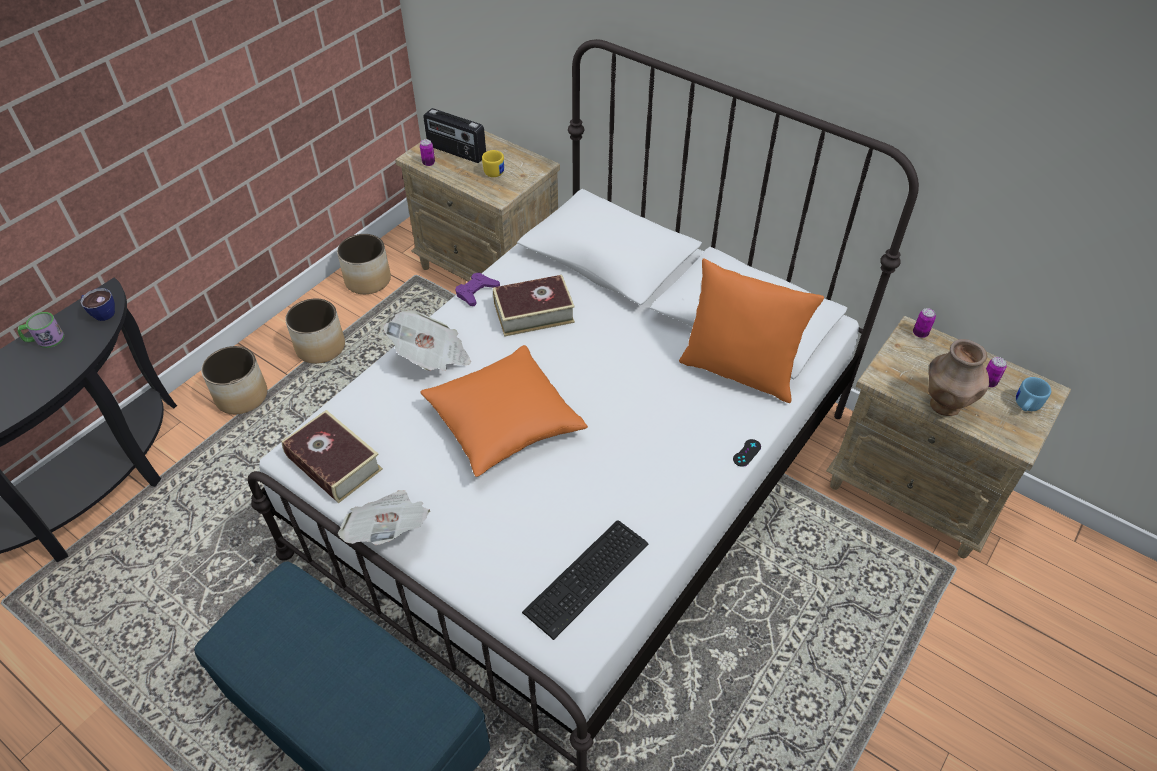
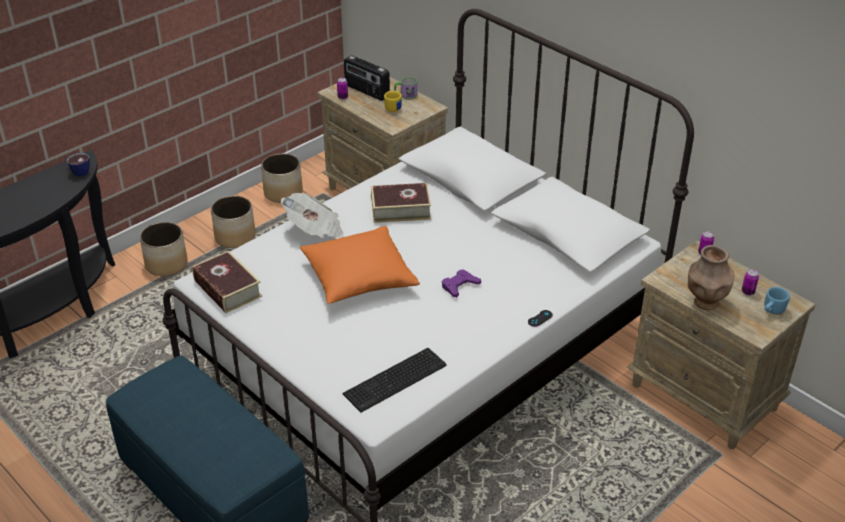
camera: 10 degrees right, 10 degrees down
(45, 340) = (37, 184): mug -> mug (405, 95)
(389, 530) = (258, 333): newspaper -> none
(476, 292) = (359, 191): purple game controller -> purple game controller (459, 286)
(739, 371) = (551, 265): orange pillow -> none

